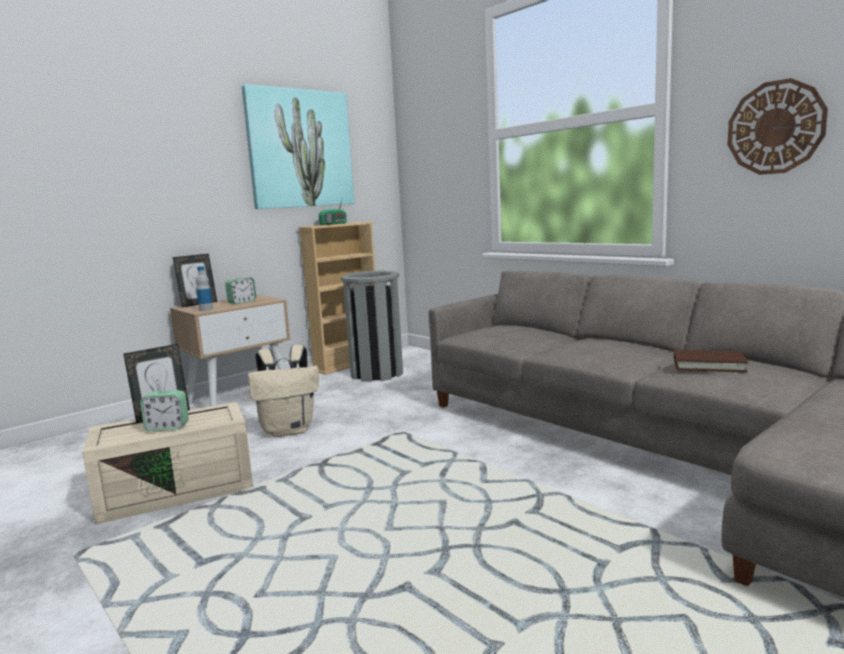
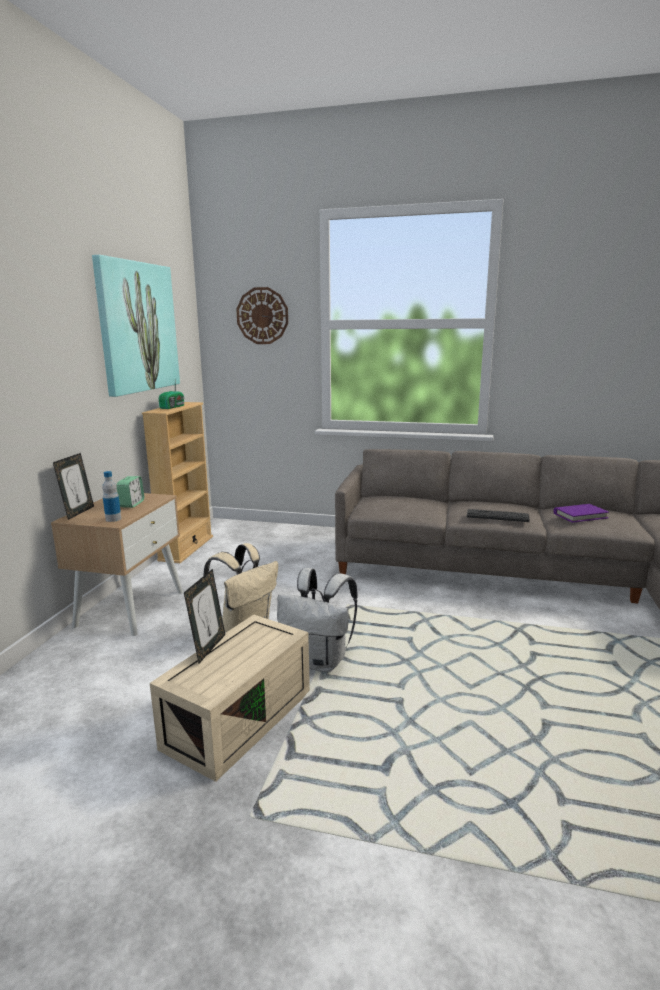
camera: 35 degrees left, 5 degrees up
(167, 427) = (243, 658): alarm clock -> none
(300, 468) = (320, 661): none -> white backpack
(377, 374) = (232, 553): grey trash can -> none
(588, 353) = (497, 516): none -> keyboard
(708, 365) = (580, 515): brown book -> purple book
(775, 127) = (571, 347): wall clock -> wall clock (262, 316)

